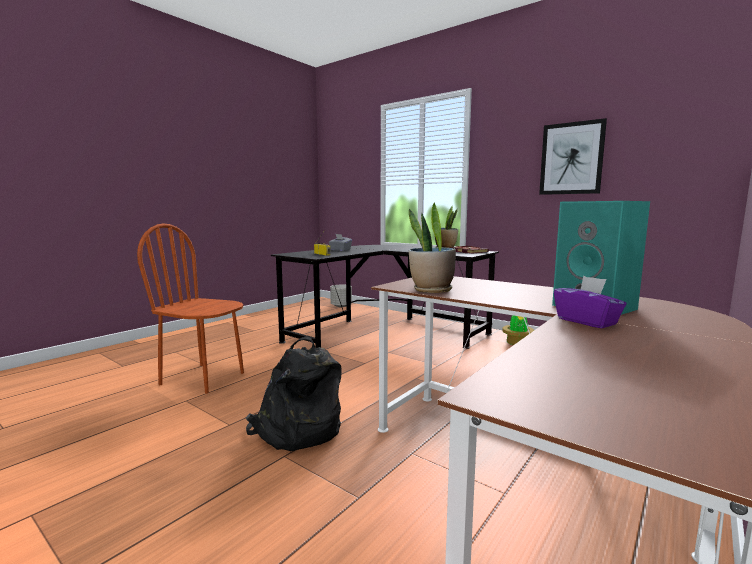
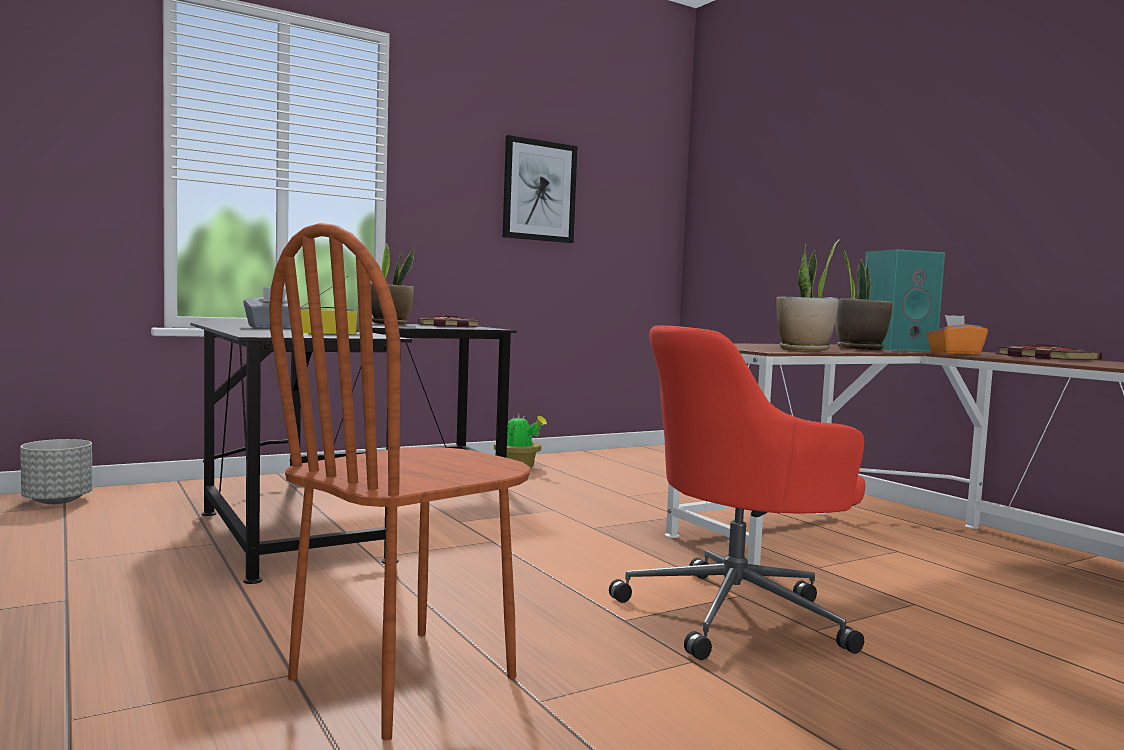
camera: 70 degrees left, 5 degrees down
(297, 430) = (736, 614): black backpack -> red office chair
(522, 299) = (859, 349): none -> potted plant
(587, 321) = (954, 353): purple tissue box -> orange tissue box
(663, 354) = (1043, 357): none -> book

